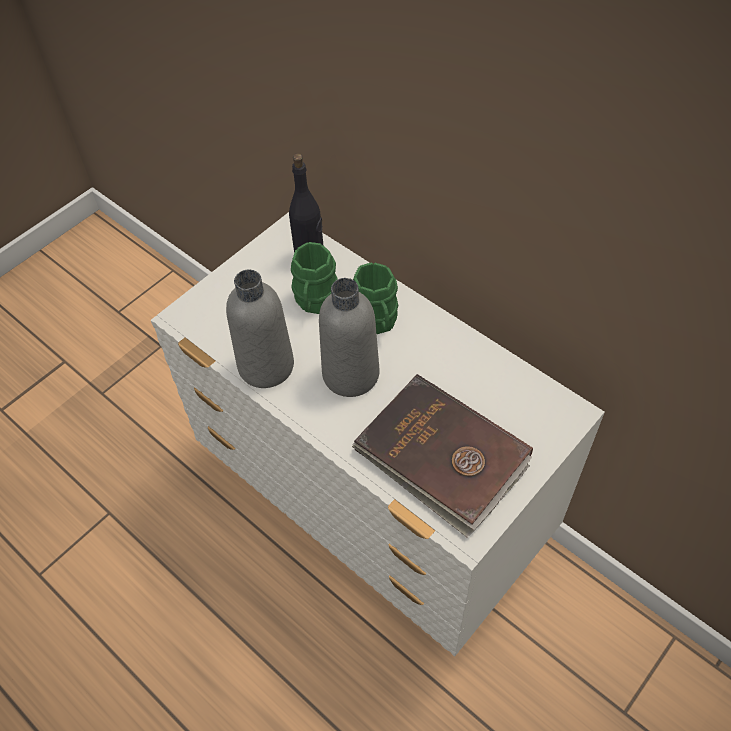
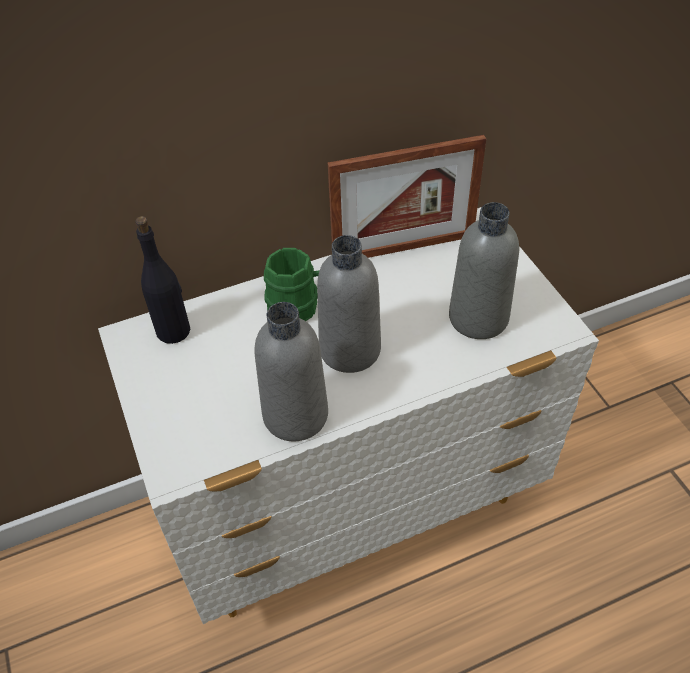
camera: 65 degrees left, 5 degrees down
(314, 302) = (240, 347): green mug -> none
(441, 456) = (478, 318): brown book -> grey bottle
(496, 366) = (403, 248): none -> picture frame

